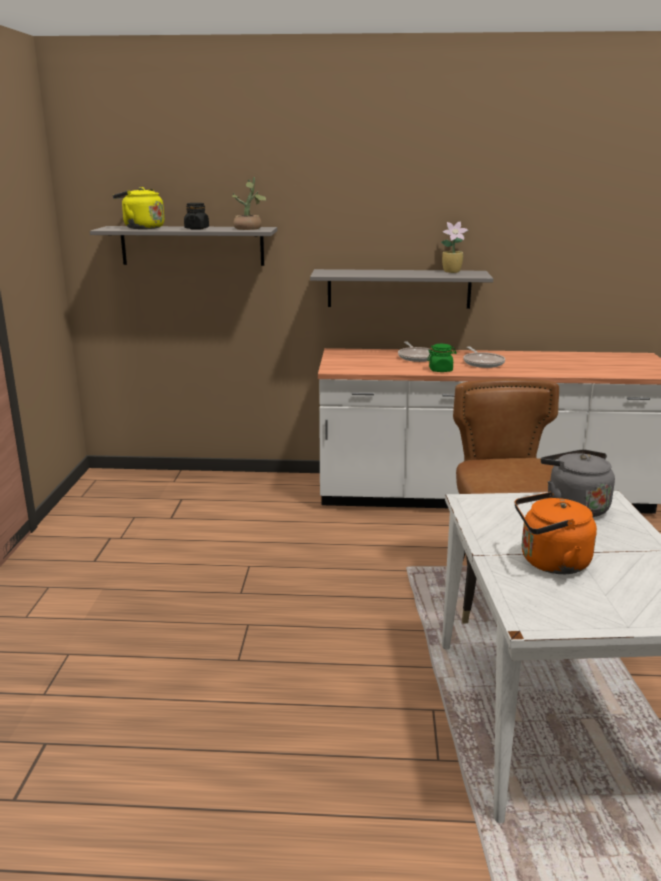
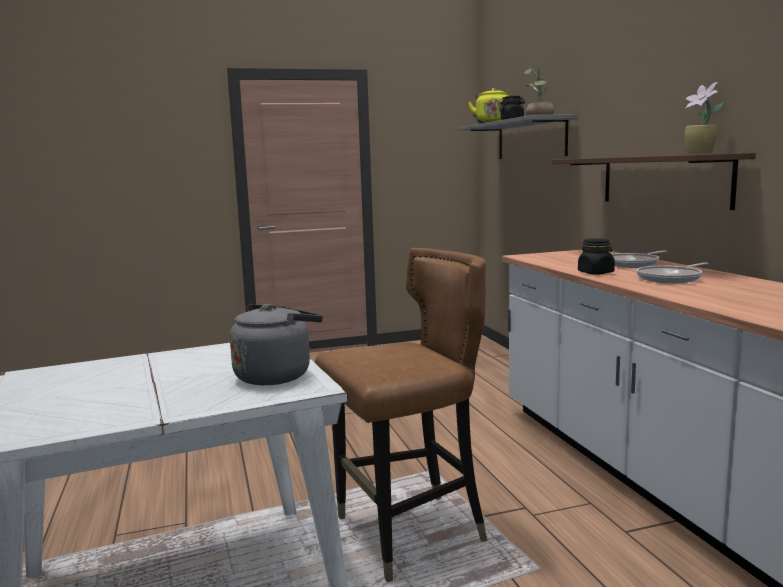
camera: 70 degrees right, 10 degrees down
(399, 288) = (663, 180): grey shelf -> brown shelf
(441, 370) = (596, 273): green jar -> black jar
(550, 562) = (129, 375): orange kettle -> none

